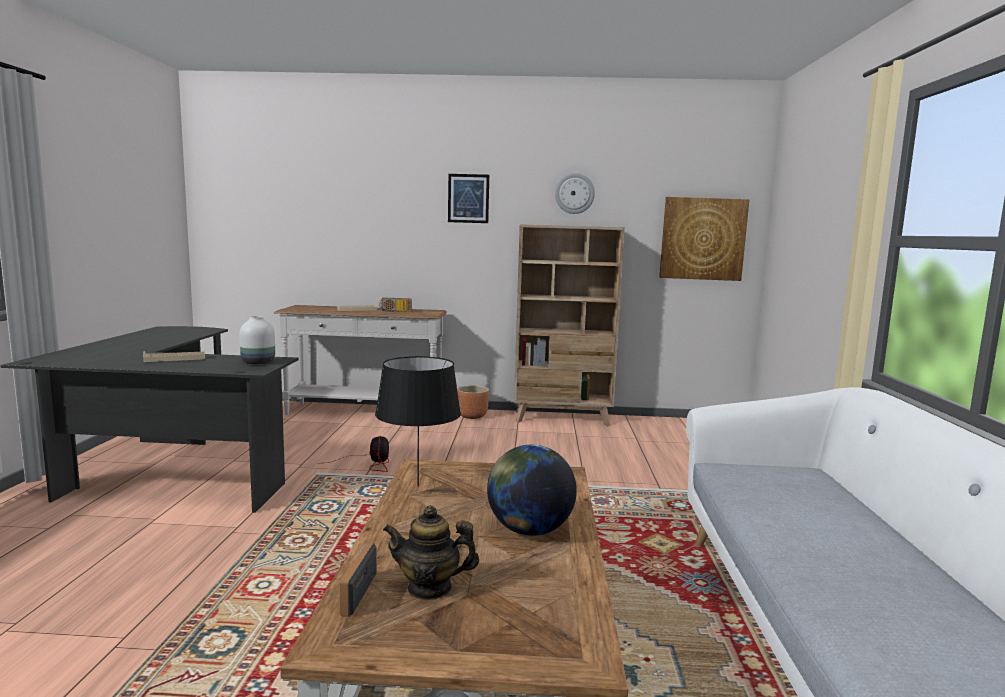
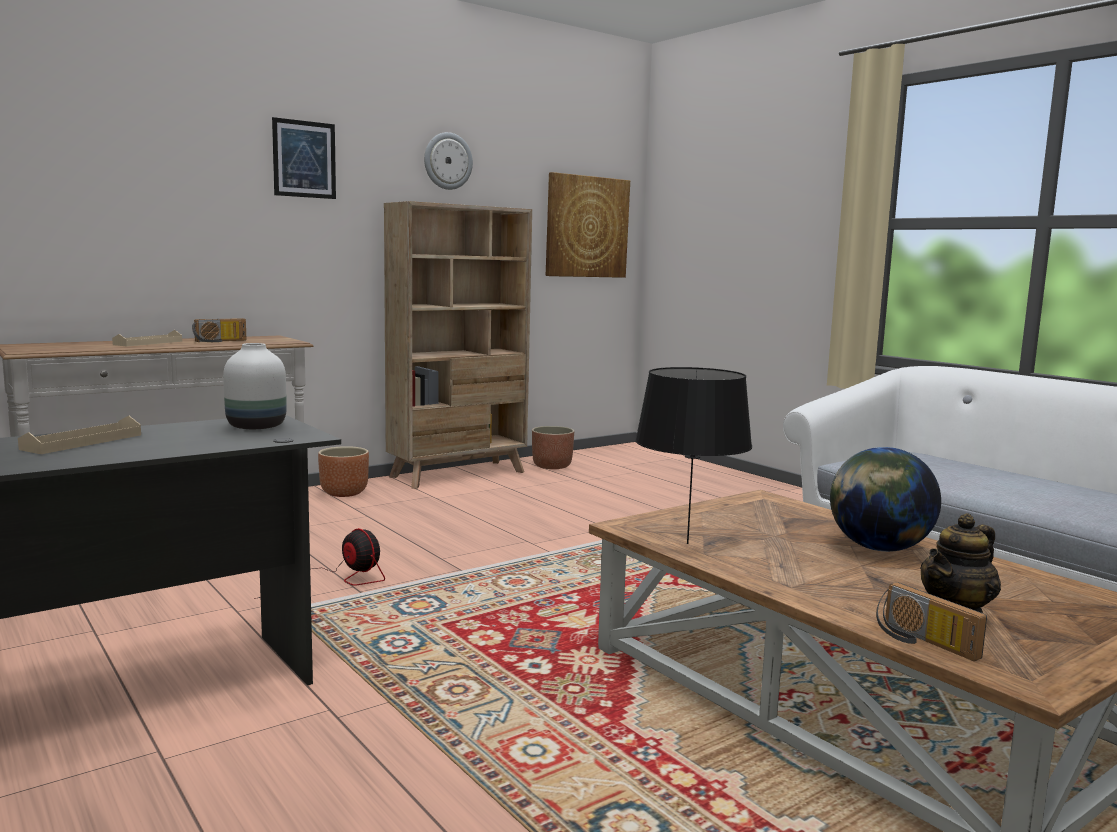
camera: 40 degrees left, 0 degrees up
(639, 426) = (552, 466): none -> planter

